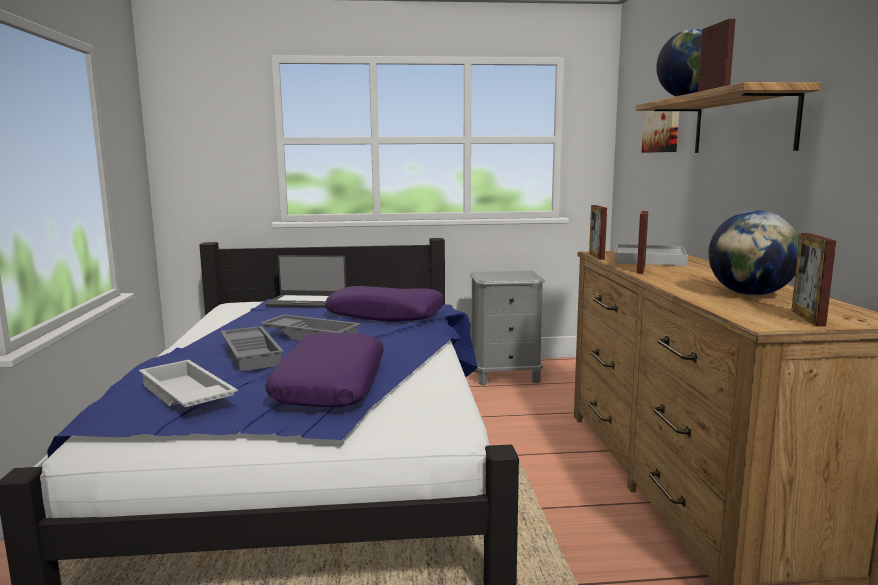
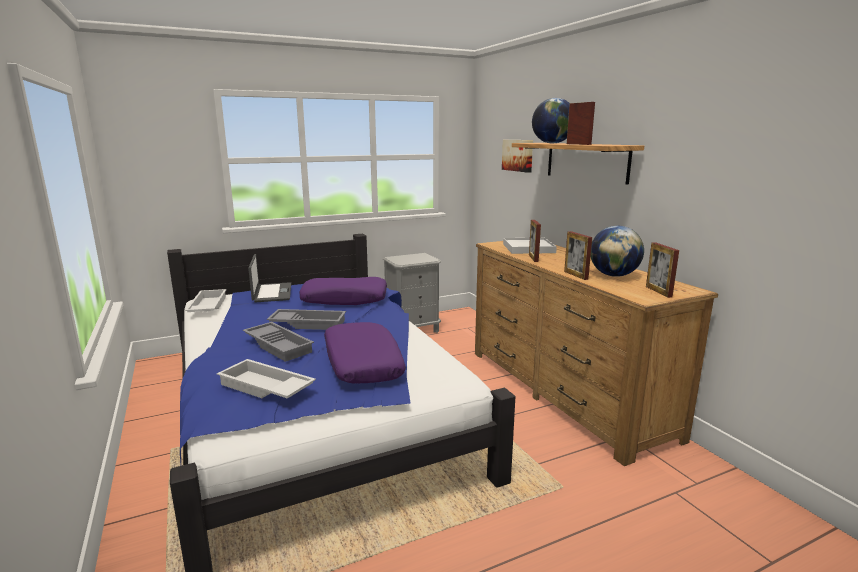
camera: 20 degrees left, 5 degrees up
(227, 310) = (207, 307): none -> white tray
(307, 302) = (271, 293): laptop -> laptop turned 90 degrees counterclockwise
(596, 256) = (494, 248): picture frame -> picture frame (575, 275)

